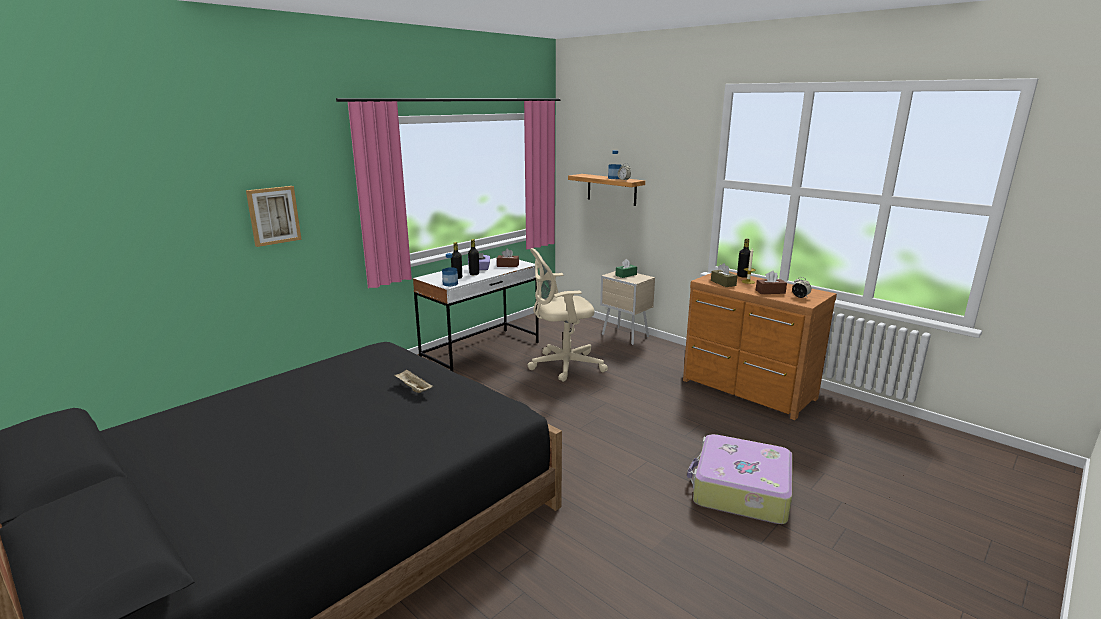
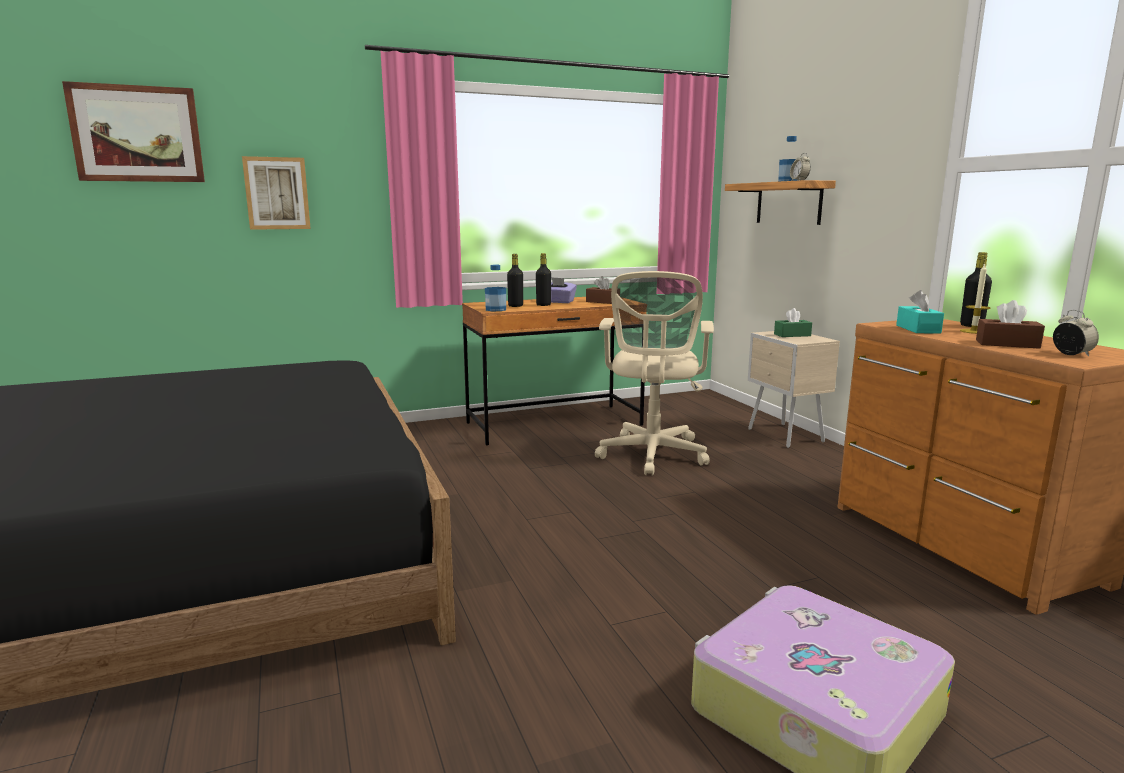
camera: 25 degrees right, 5 degrees down
(161, 182) = (137, 134): none -> picture
(413, 388) = (291, 401): beige tray -> none
(481, 352) = (554, 424): white desk -> brown desk
(563, 365) = (652, 456): beige office chair -> beige office chair turned 90 degrees counterclockwise
(723, 283) = (918, 329): brown tissue box -> turquoise tissue box

